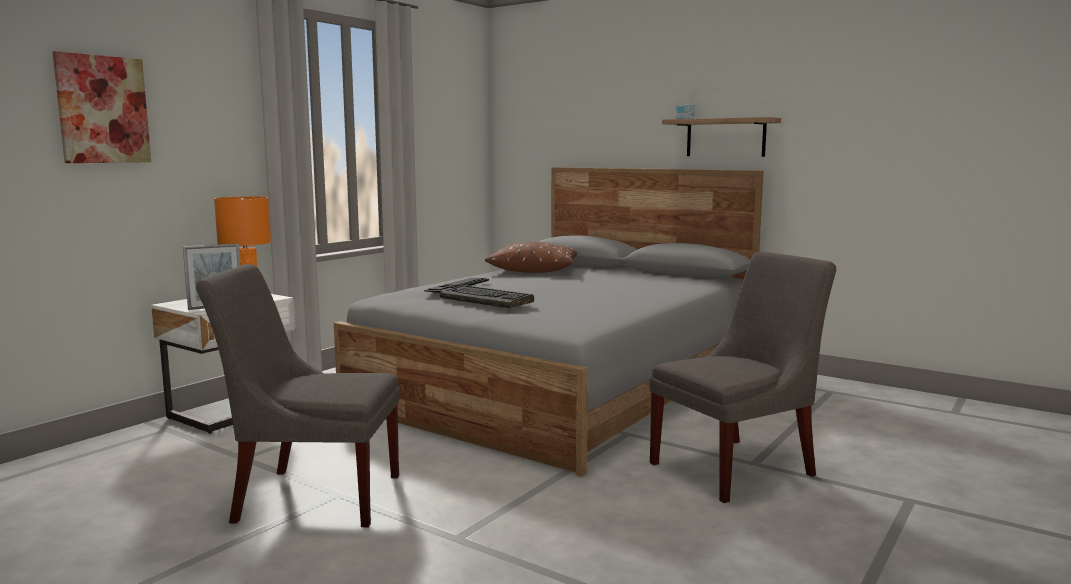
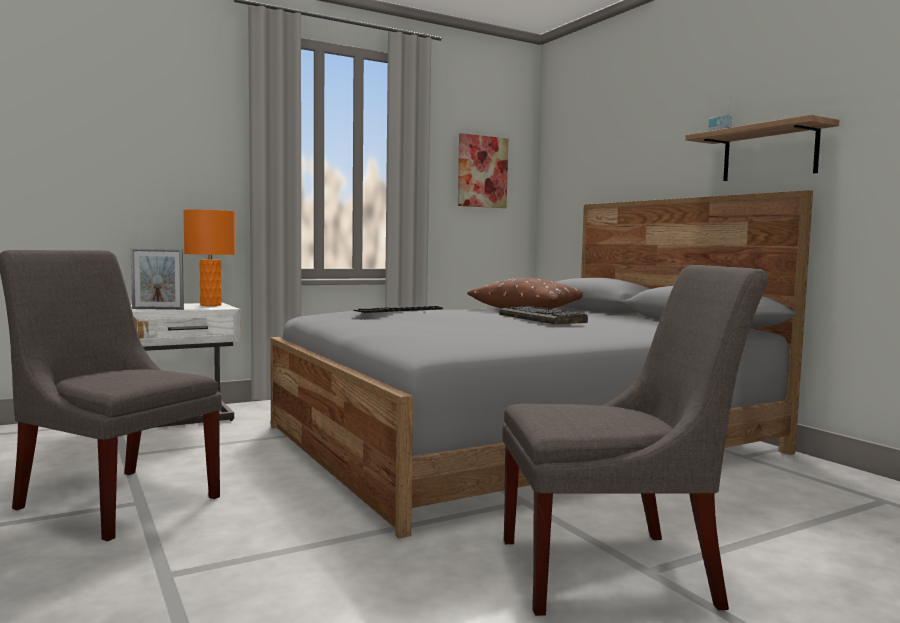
camera: 25 degrees right, 5 degrees down
(103, 109) = (90, 124): picture -> picture (482, 171)
(487, 299) = (397, 321): keyboard -> keyboard (542, 318)

